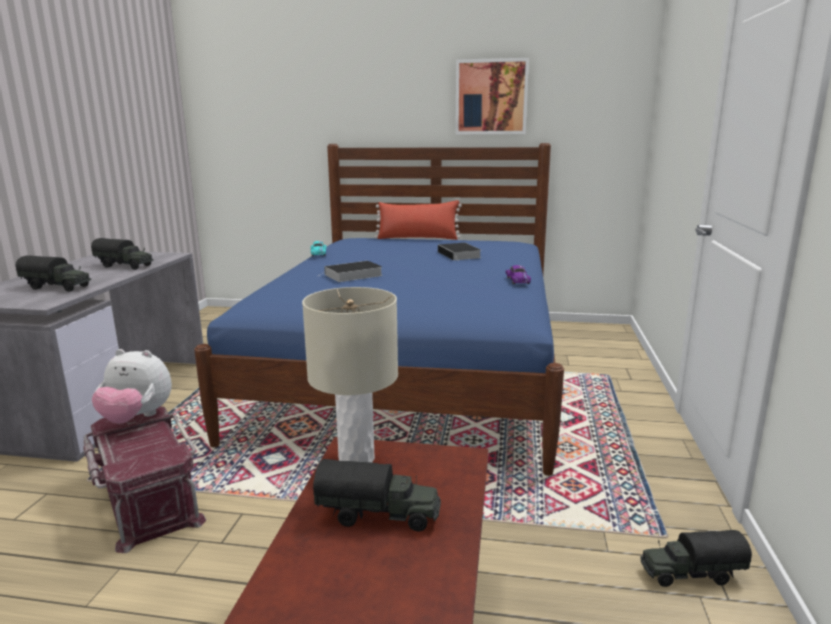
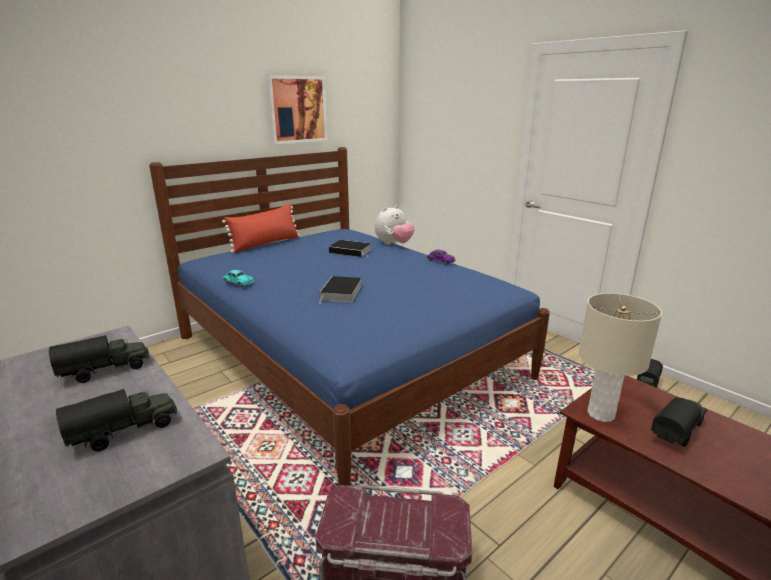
camera: 50 degrees left, 5 degrees up
(137, 418) = (348, 509): plush toy -> plush toy (394, 244)

